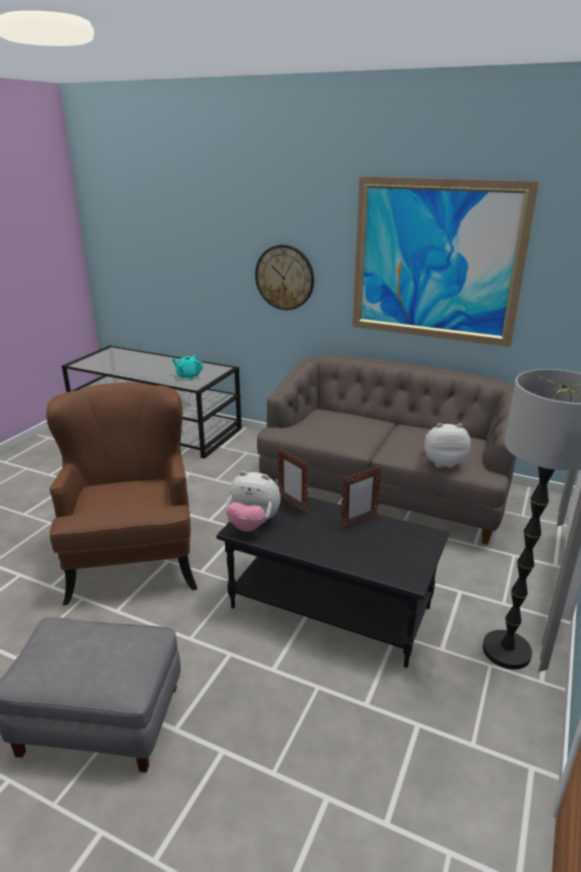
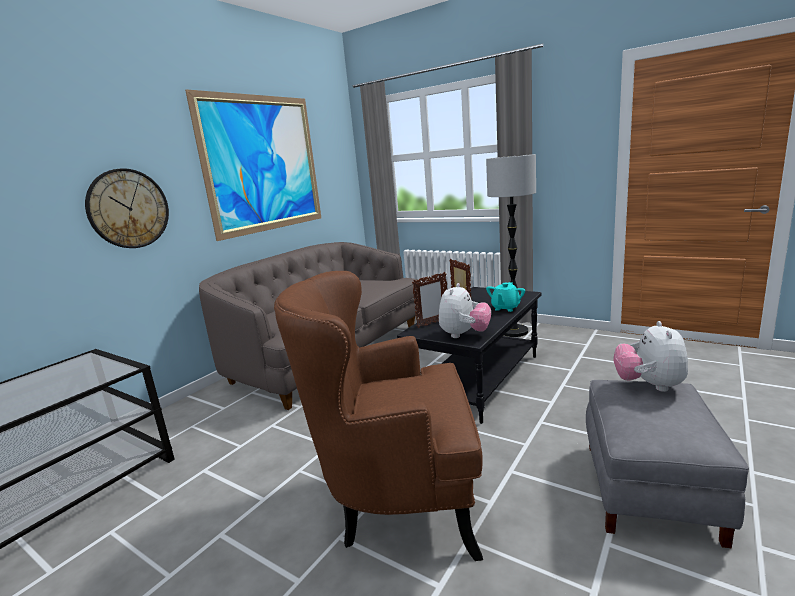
camera: 80 degrees left, 10 degrees down
(188, 376) = (72, 379): turquoise teapot -> turquoise teapot (505, 308)
(443, 462) = (384, 286): plush toy -> plush toy (649, 385)

